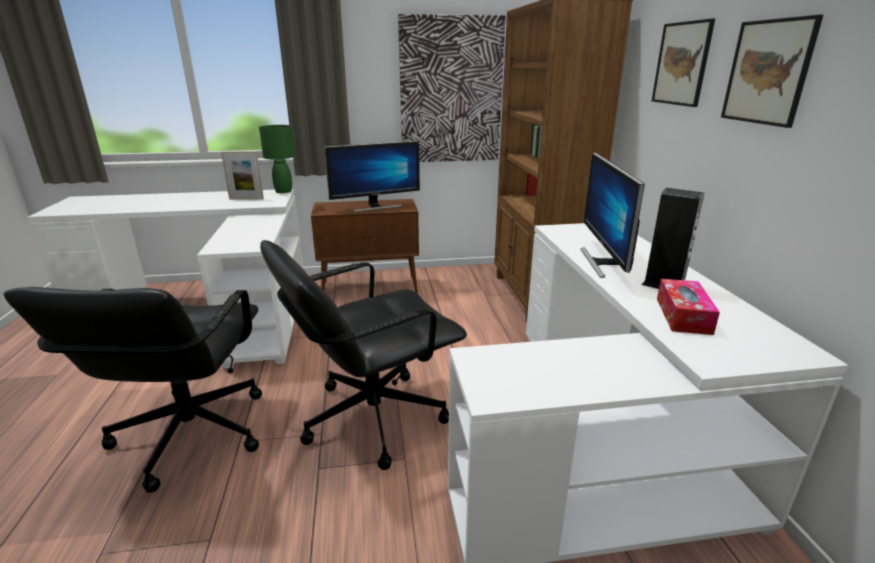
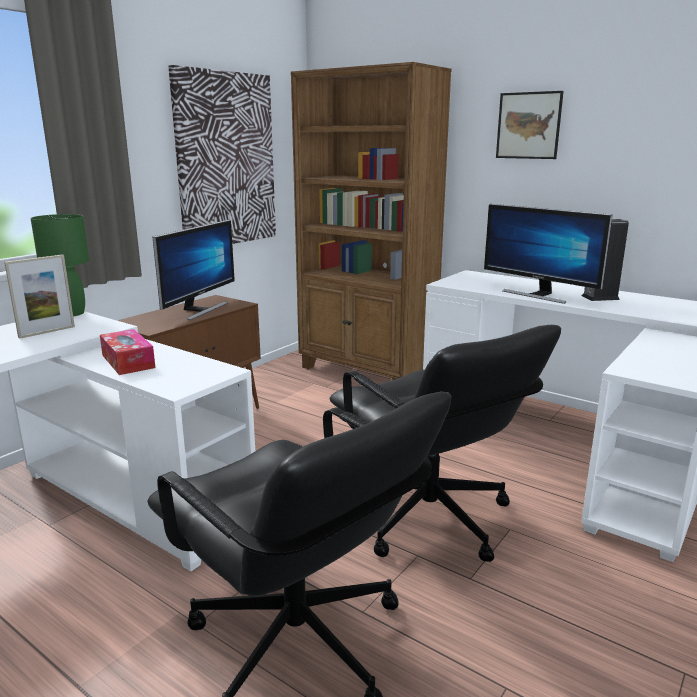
camera: 45 degrees left, 5 degrees down
(372, 417) = (429, 518): black office chair -> black office chair turned 45 degrees counterclockwise
(683, 315) = (652, 309): tissue box -> tissue box (128, 361)
(767, 72) = (629, 130): picture -> none

